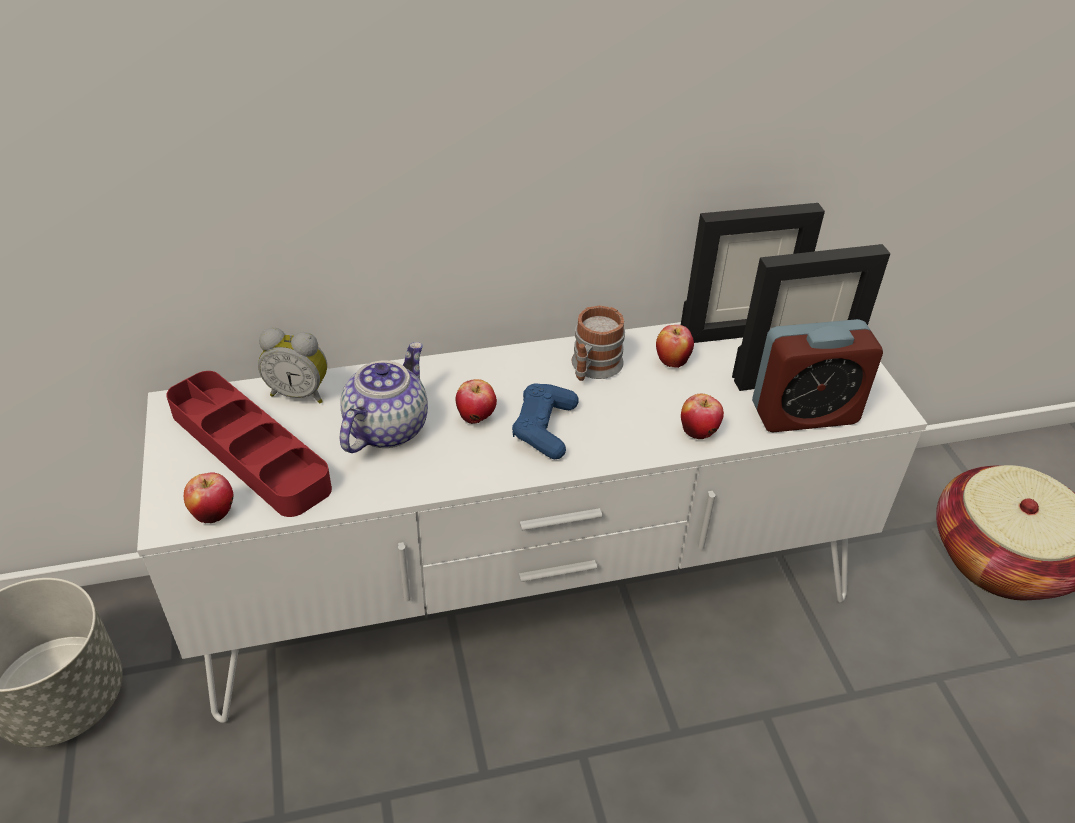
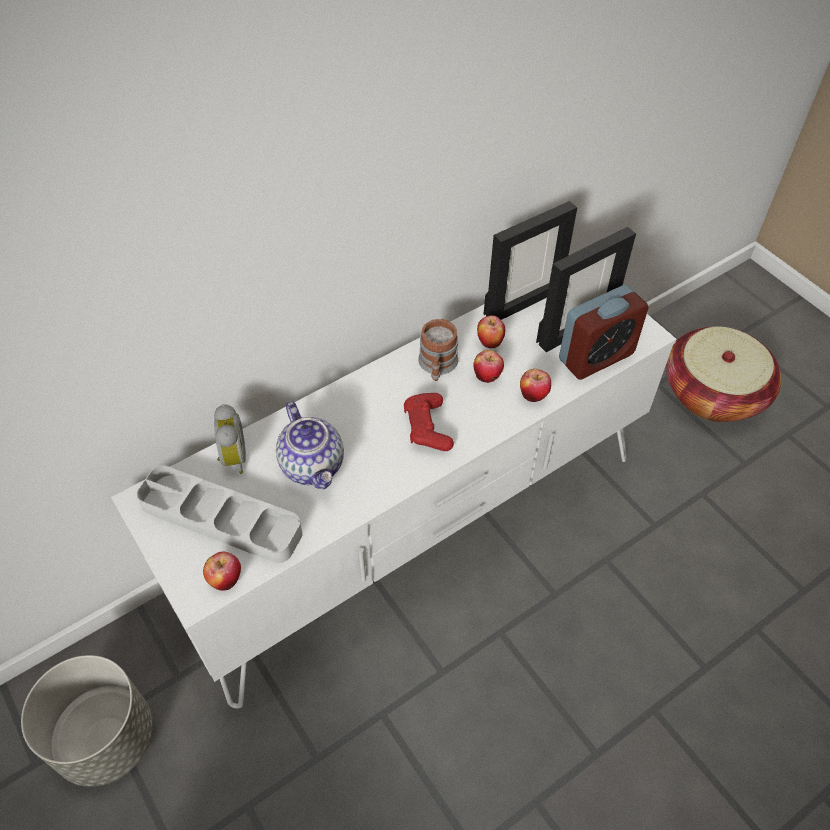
camera: 20 degrees left, 10 degrees up
(249, 450) = (221, 518): red tray -> grey tray
(300, 393) = (232, 457): alarm clock -> alarm clock turned 90 degrees counterclockwise
(386, 427) = (313, 465): teapot -> teapot turned 150 degrees clockwise
(476, 418) = (375, 435): apple -> apple (487, 376)
(544, 428) = (427, 427): blue game controller -> red game controller

